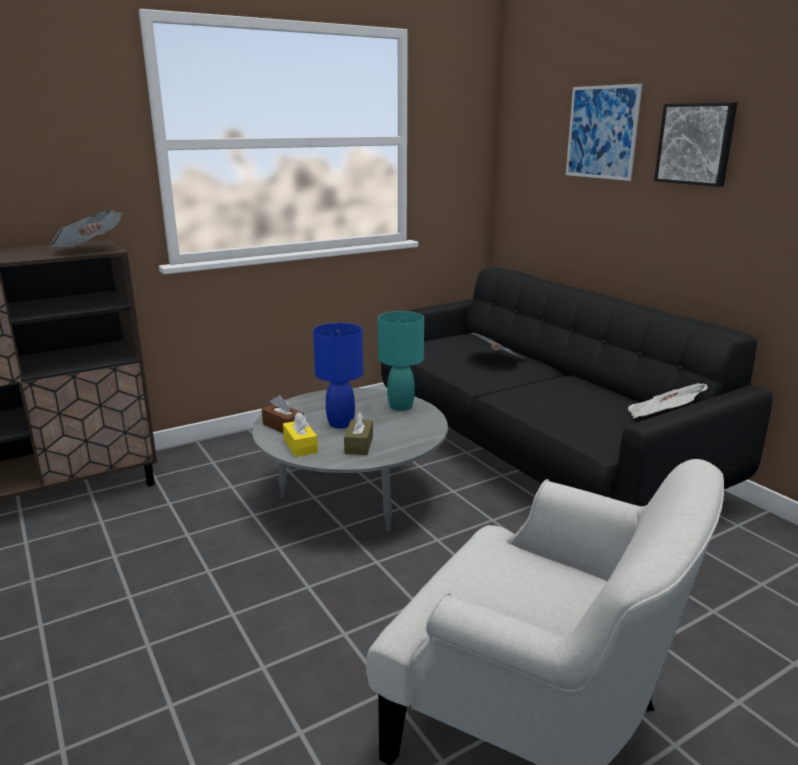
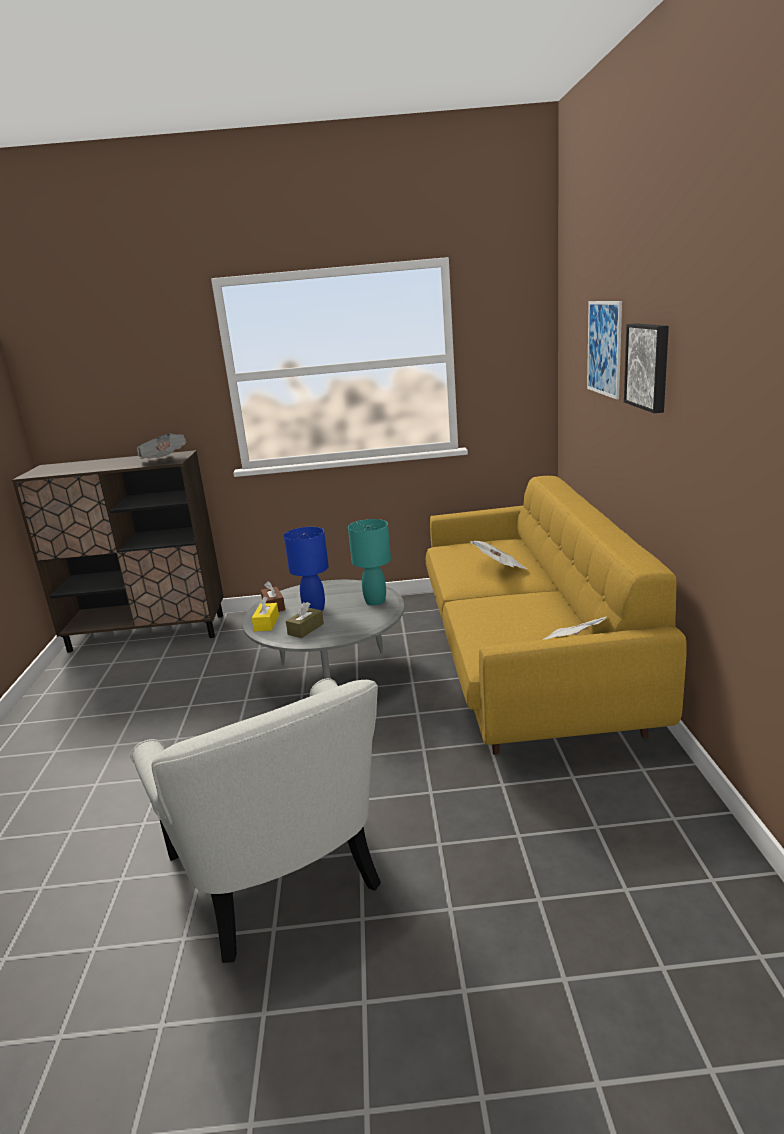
camera: 30 degrees right, 0 degrees up
(535, 448) = (525, 658): black sofa -> yellow sofa

